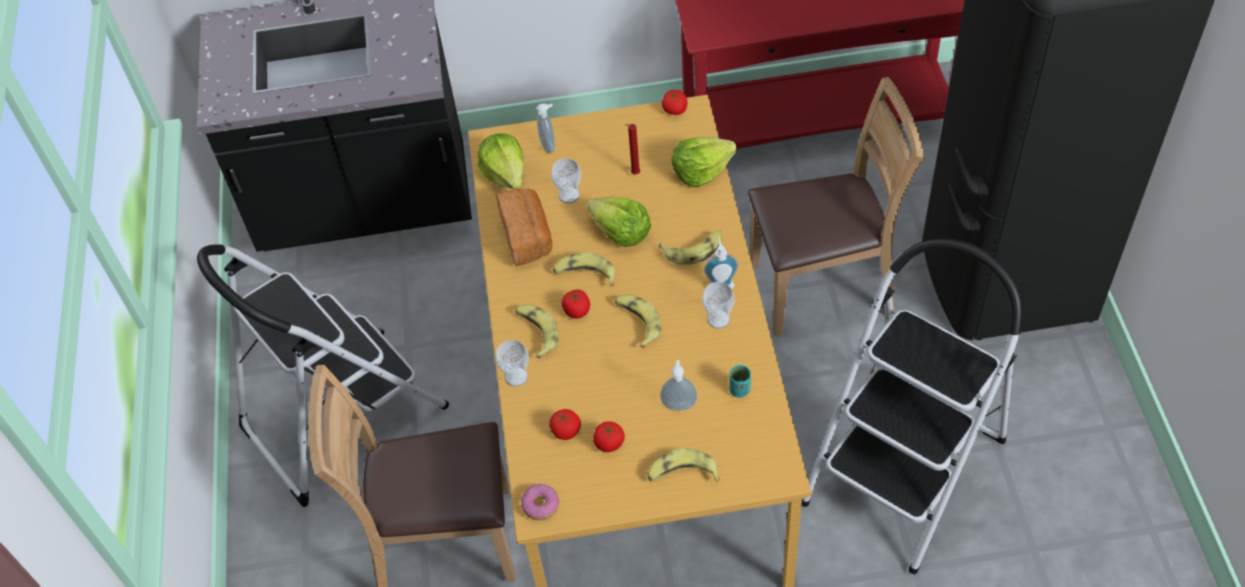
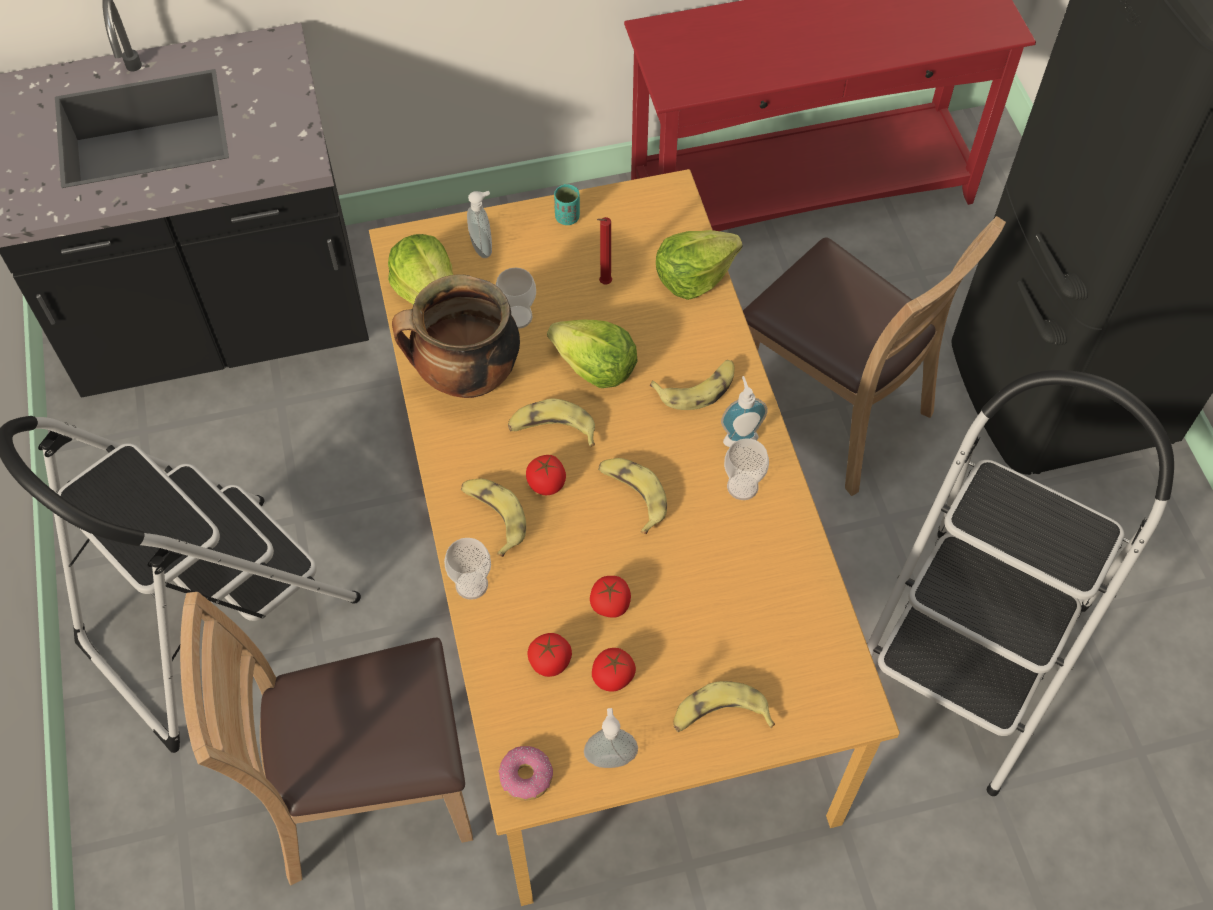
camera: 10 degrees left, 5 degrees up
(527, 237) = (466, 379): bread -> cooking pot
(675, 110) = (648, 191): tomato -> tomato (610, 604)
(679, 404) = (703, 613): soap dispenser -> soap dispenser (610, 757)
(739, 390) = (784, 588): turquoise cup -> turquoise cup (567, 217)
(823, 286) = (834, 410): brown chair -> brown chair turned 60 degrees clockwise

